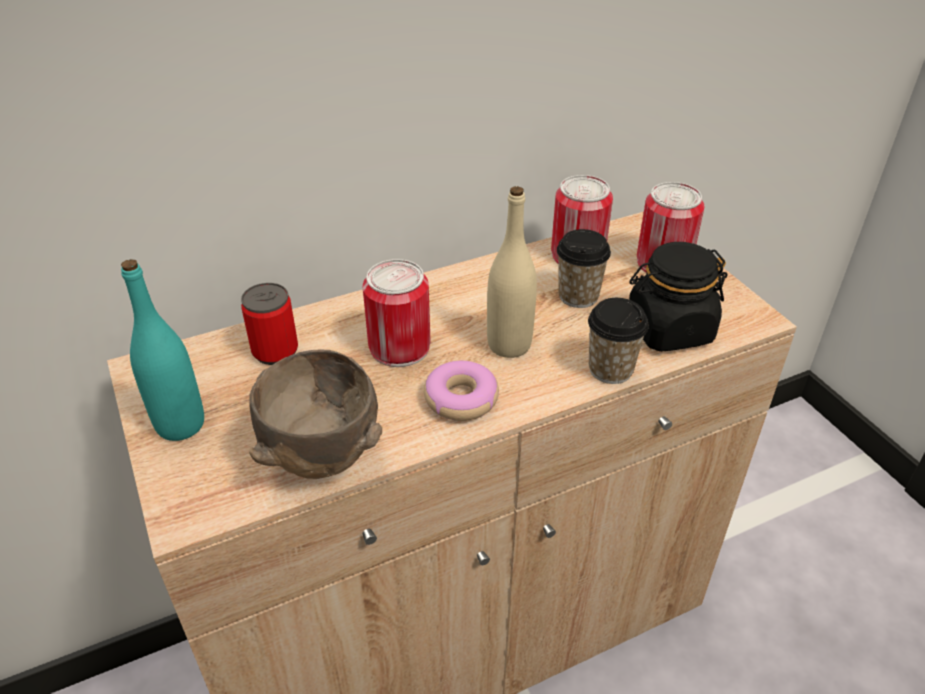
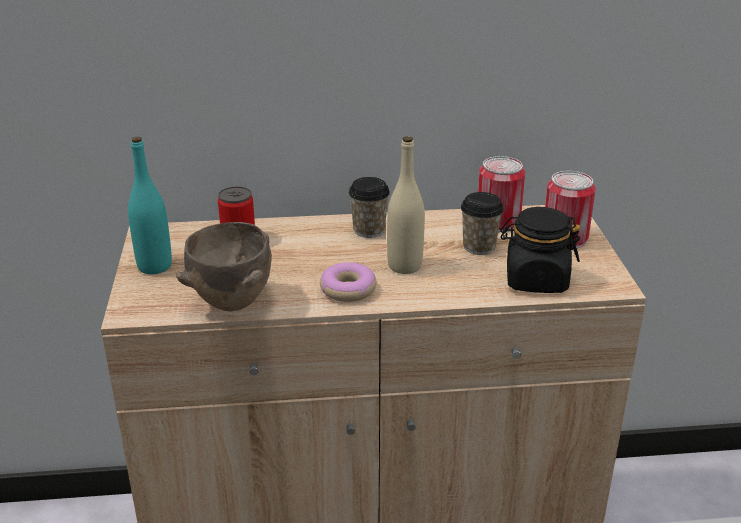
camera: 20 degrees right, 10 degrees down
(399, 347) = (324, 252): can -> none
(610, 369) = (471, 294): cup -> cup (369, 230)

